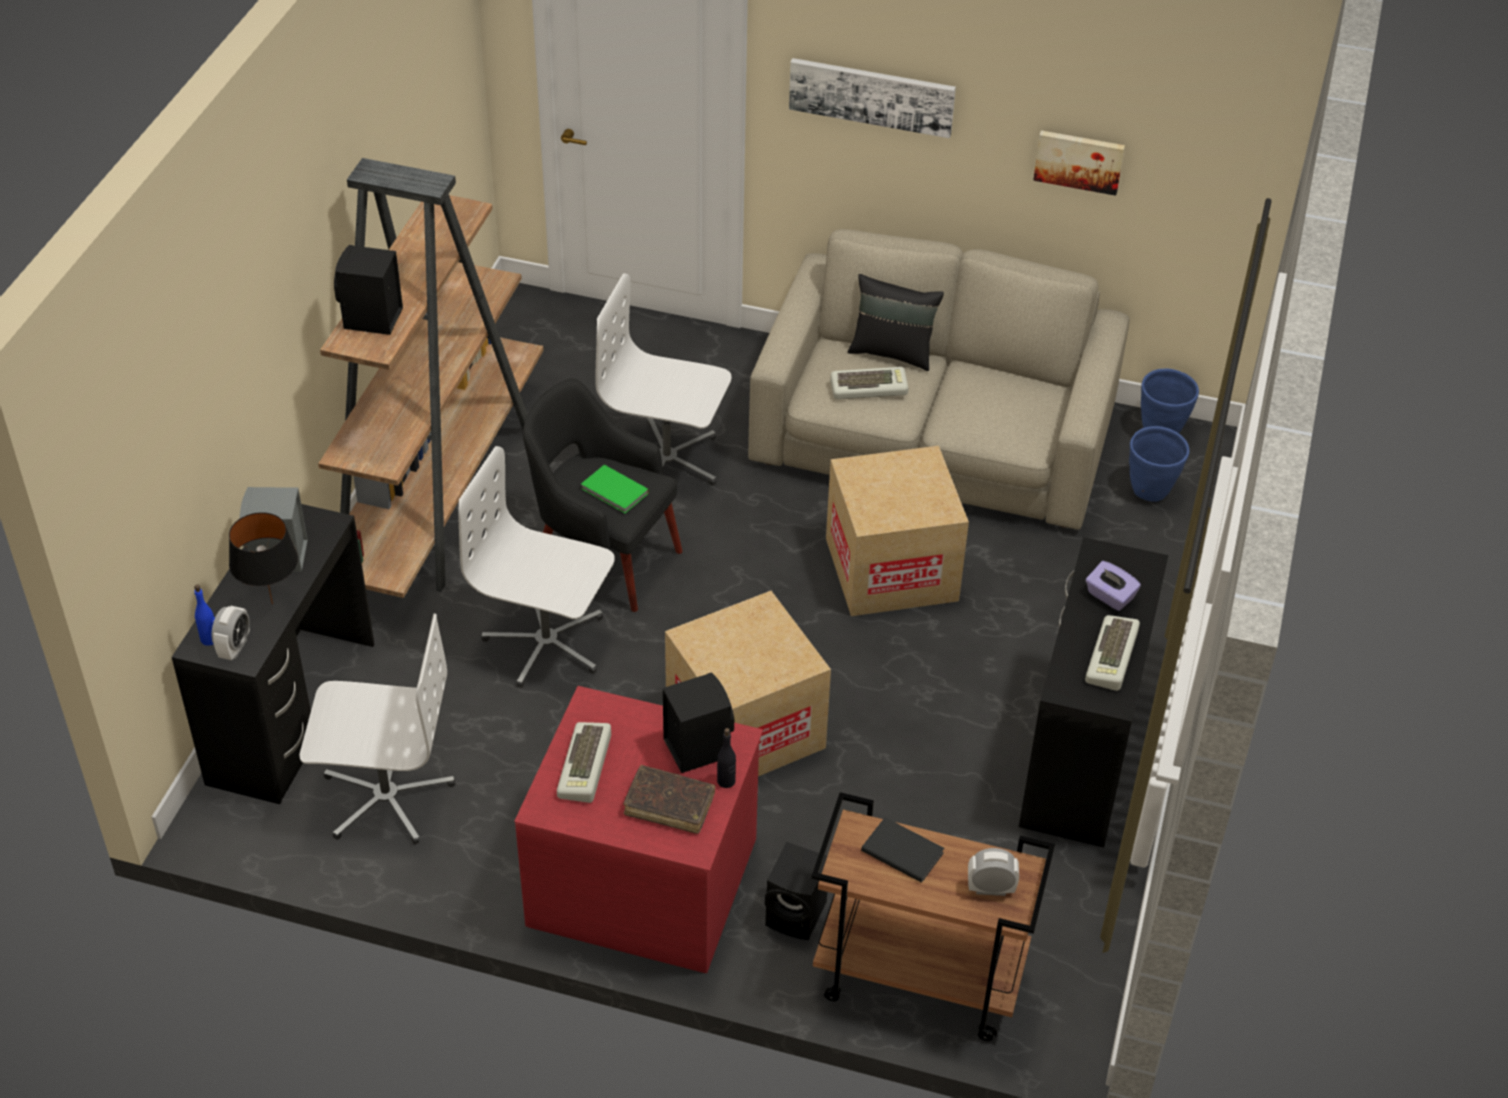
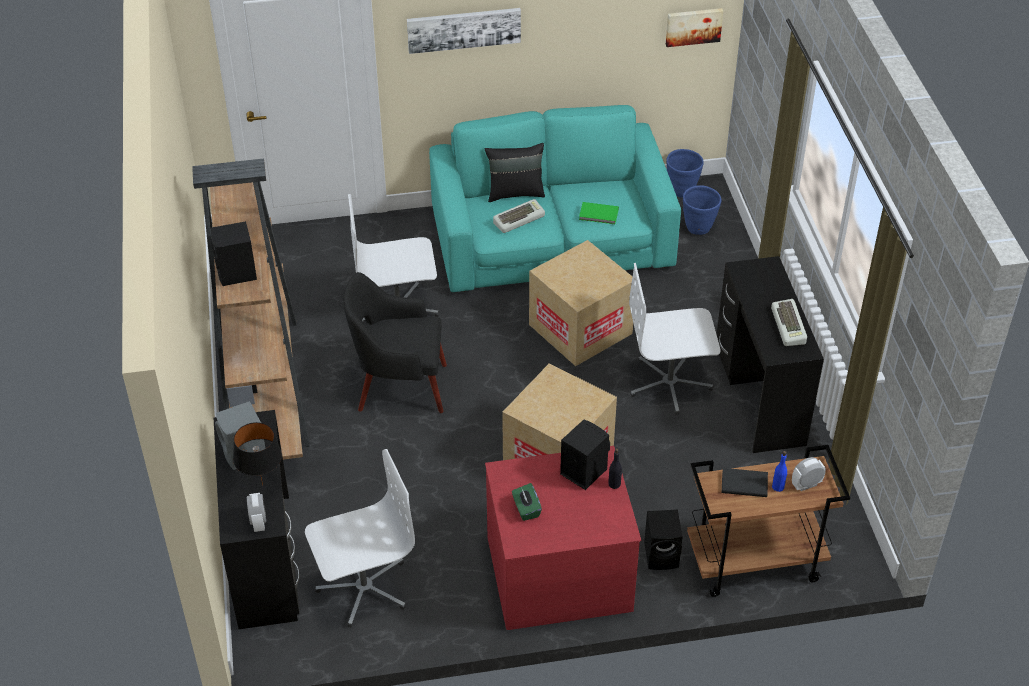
camera: 25 degrees left, 0 degrees up
(210, 639) = (237, 523): blue bottle -> blue bottle (778, 487)
(546, 644) = (400, 453): white office chair -> white office chair (670, 384)
(586, 767) = (526, 509): keyboard -> green tissue box
(614, 492) = (409, 338): green book -> green book (599, 215)
(669, 805) = (591, 511): brown book -> none
(933, 436) = (552, 239): beige sofa -> turquoise sofa
(1079, 160) = (605, 33): picture -> picture (693, 26)
(1109, 597) = (764, 292): purple tissue box -> none

